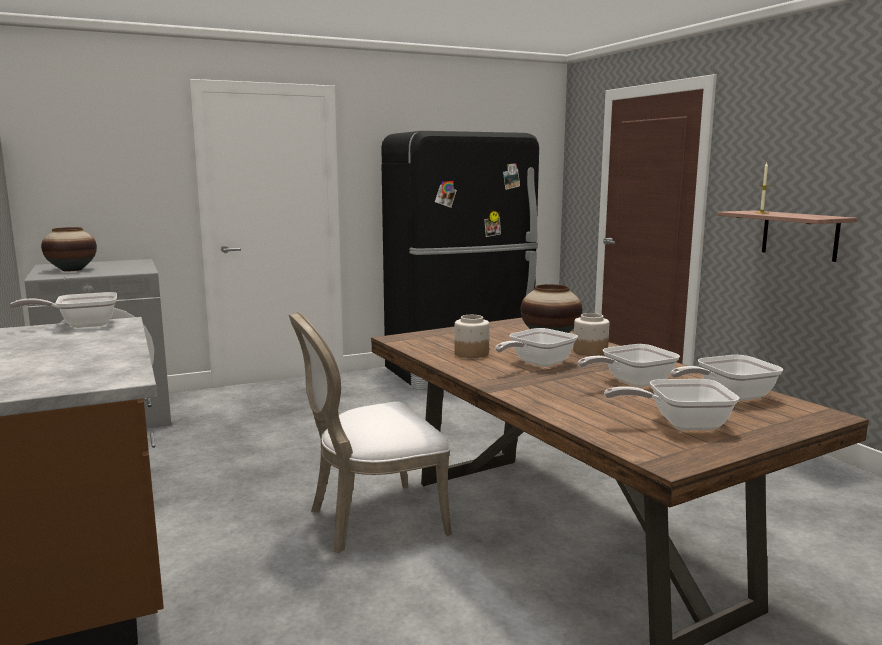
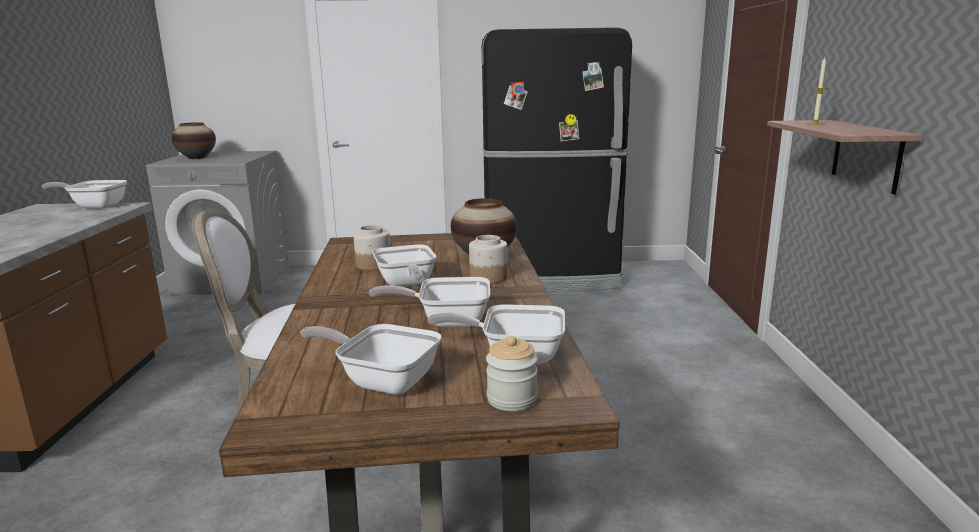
camera: 25 degrees right, 5 degrees up
(537, 364) = (406, 284): frying pan -> frying pan turned 90 degrees counterclockwise
(785, 419) = (512, 399): none -> jar

